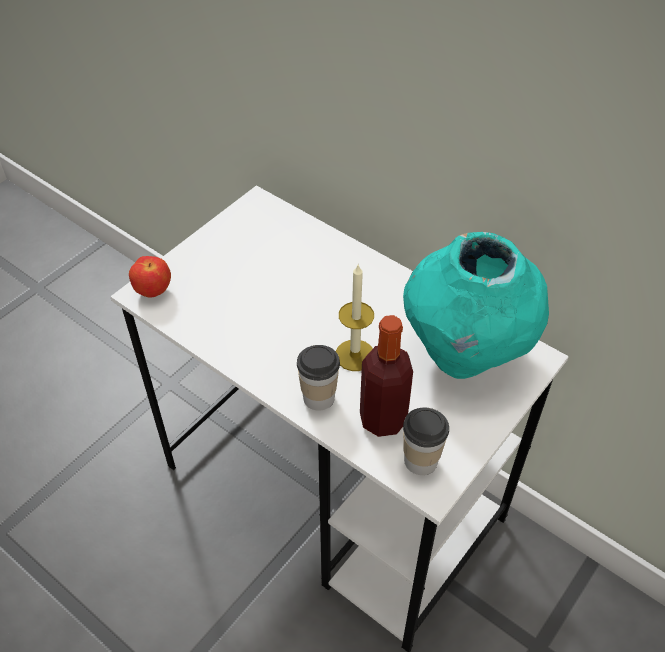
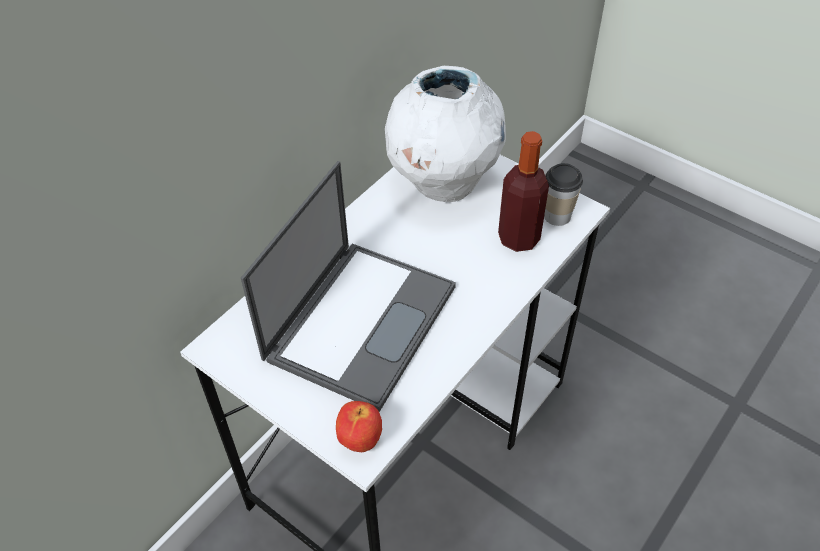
camera: 90 degrees left, 0 degrees up
(277, 290) = (361, 320): none -> laptop
(319, 397) = (500, 282): cup -> none
(355, 355) = (448, 257): candle -> none
(464, 354) = (442, 184): turquoise vase -> white vase

